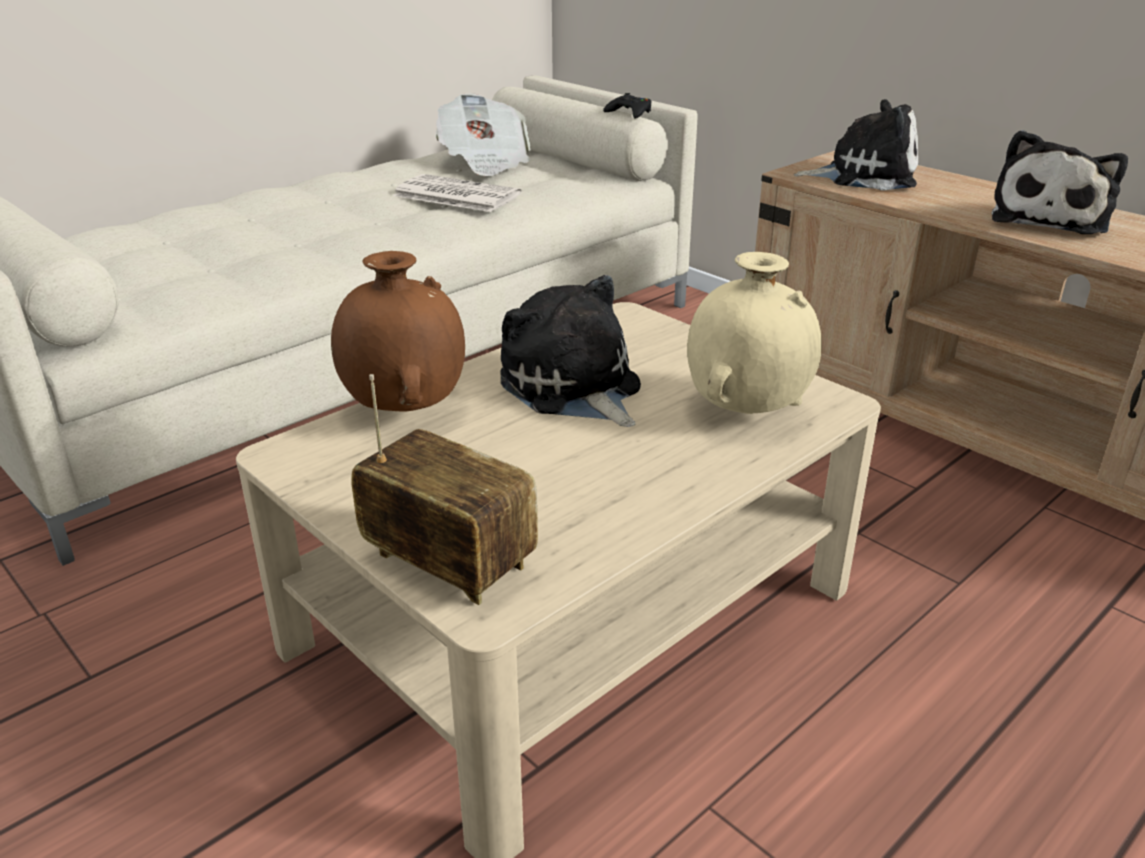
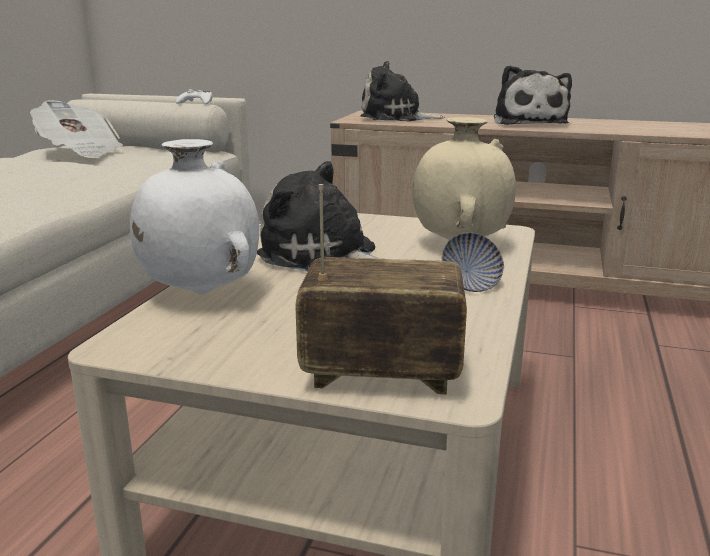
camera: 30 degrees left, 10 degrees down
(405, 409) = (201, 294): brown vase -> white vase
(455, 195) = (80, 169): newspaper -> none
(629, 112) = (196, 102): black game controller -> white game controller
(678, 477) = (470, 285): none -> bowl
(864, 176) = (395, 118): plush toy -> plush toy turned 150 degrees counterclockwise

